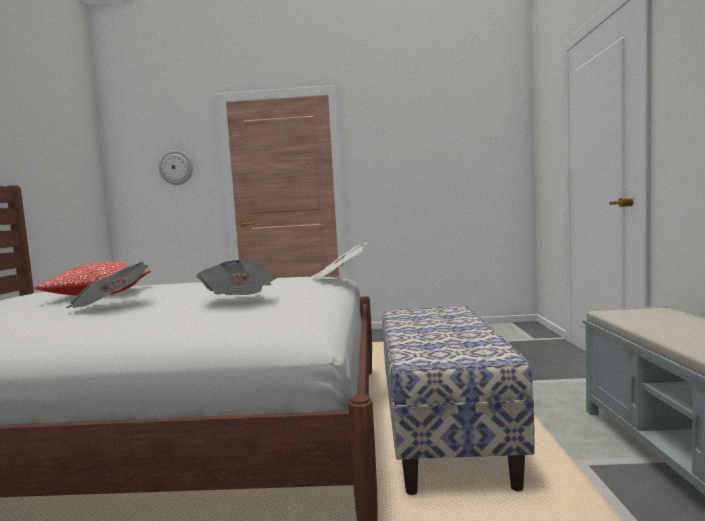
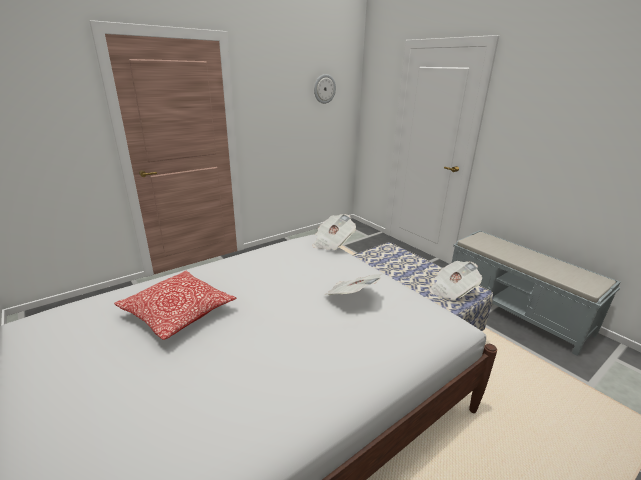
camera: 40 degrees left, 20 degrees up
(110, 306) = (264, 333): newspaper -> newspaper (452, 290)
(176, 167) = (46, 112): wall clock -> wall clock (324, 89)

